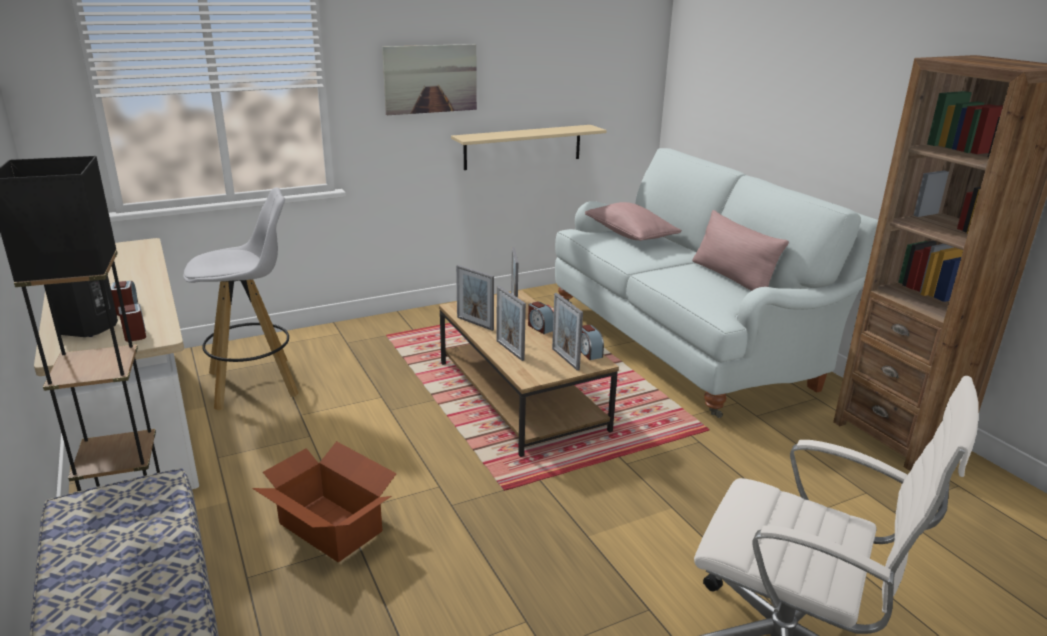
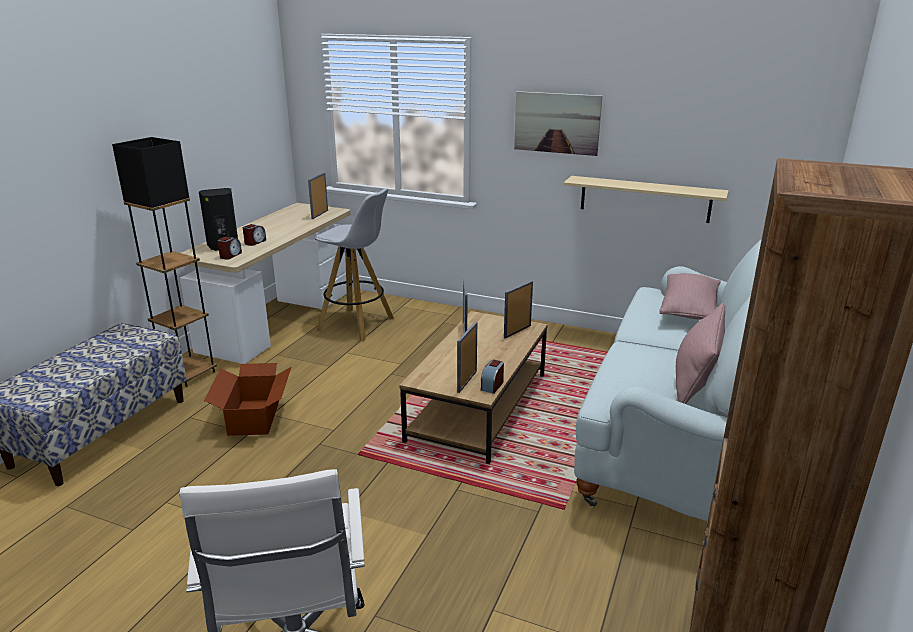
camera: 50 degrees right, 0 degrees up
(510, 350) = (446, 358): picture frame -> picture frame (319, 214)
(540, 327) = (499, 354): alarm clock -> none

